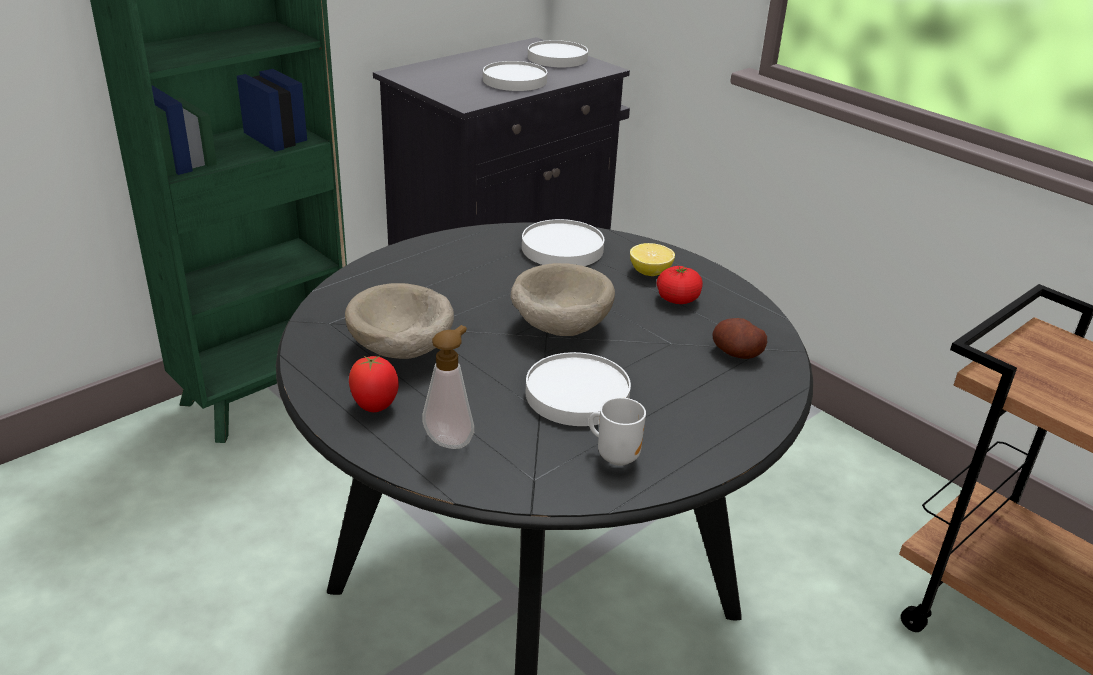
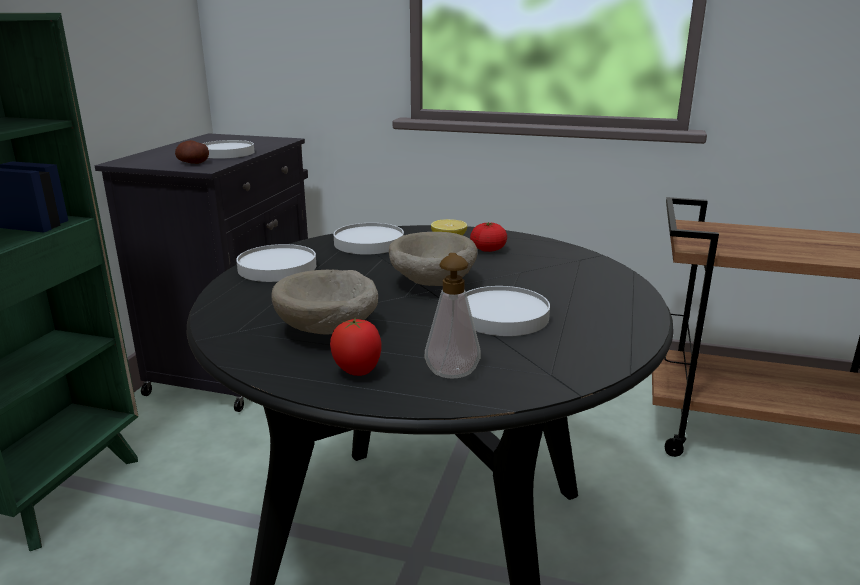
camera: 30 degrees left, 10 degrees down
(557, 58) = (242, 139): white plate -> white plate (277, 268)
(616, 455) = (582, 341): mug -> none
(736, 353) = (567, 266): potato -> potato (193, 163)

